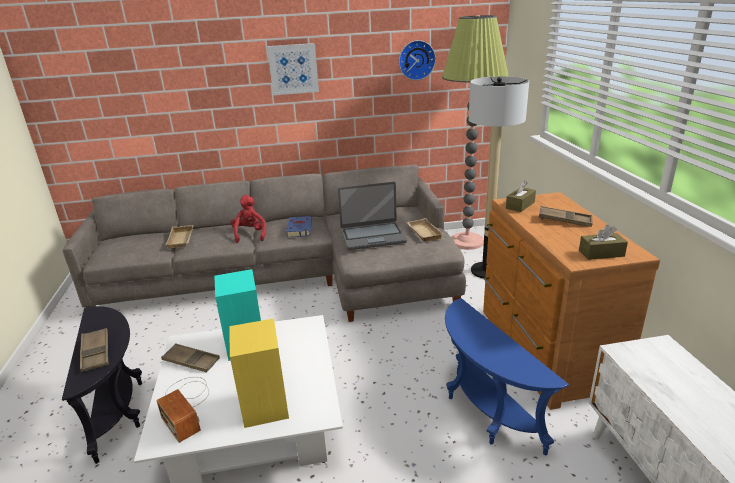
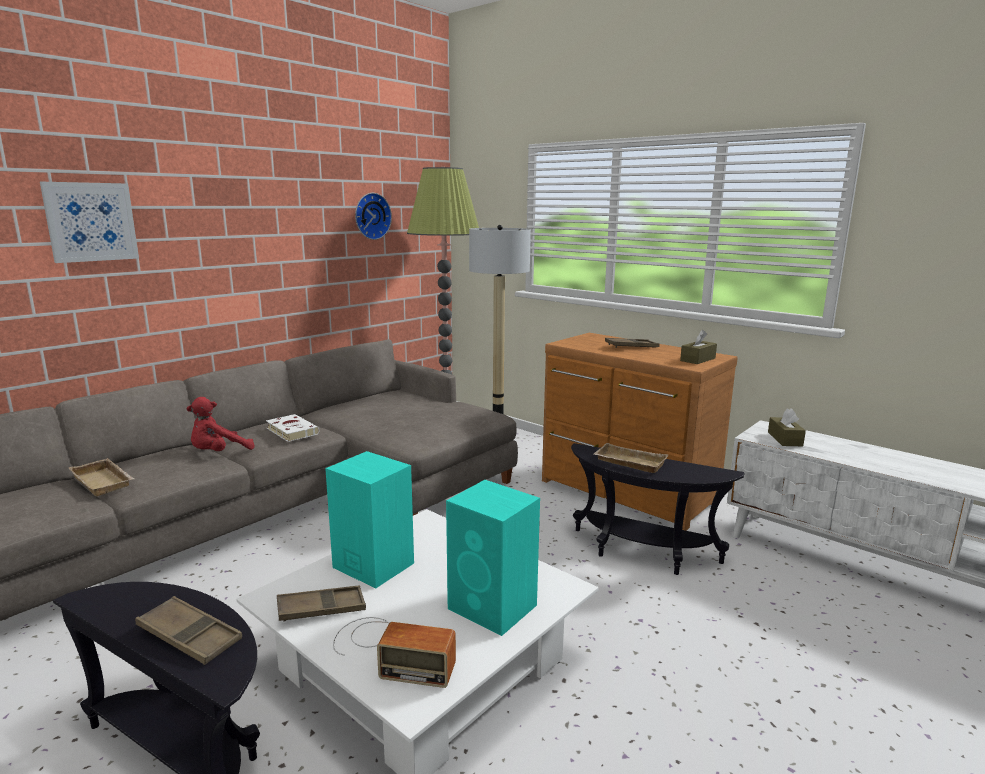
camera: 40 degrees left, 10 degrees down
(250, 234) = (219, 453): red plush toy -> red plush toy turned 90 degrees counterclockwise
(265, 406) = (494, 608): yellow speaker -> turquoise speaker
(293, 69) = (230, 219): picture -> picture (91, 222)
(299, 228) = (291, 431): blue book -> white book
(372, 236) = (401, 419): laptop -> none
(423, 233) = (451, 406): beige tray -> beige tray (628, 463)
(485, 412) = (642, 554): blue side table -> black side table
(520, 205) = (577, 344): brown tissue box -> brown tissue box (785, 439)

